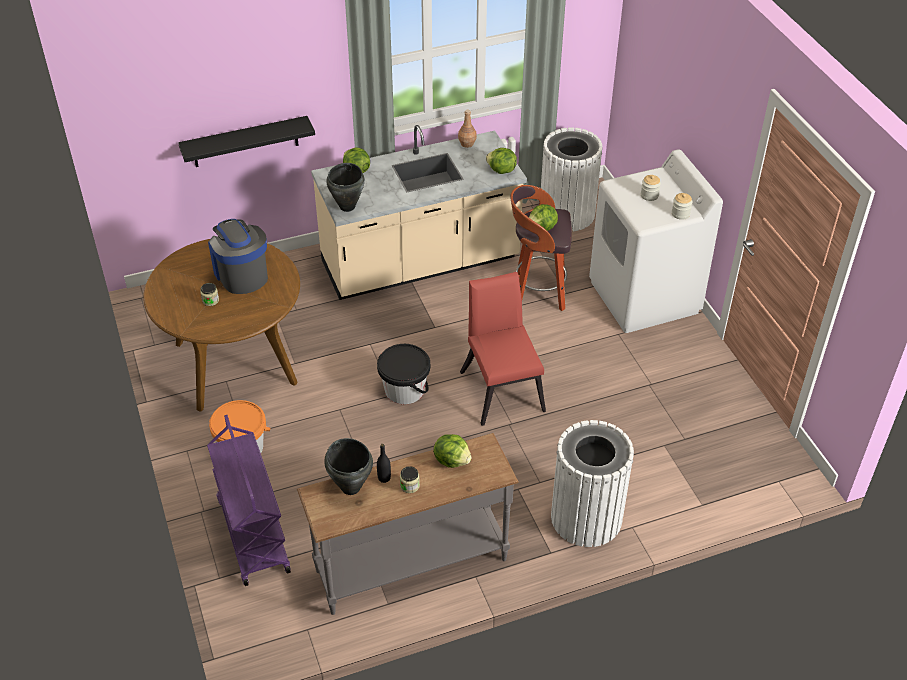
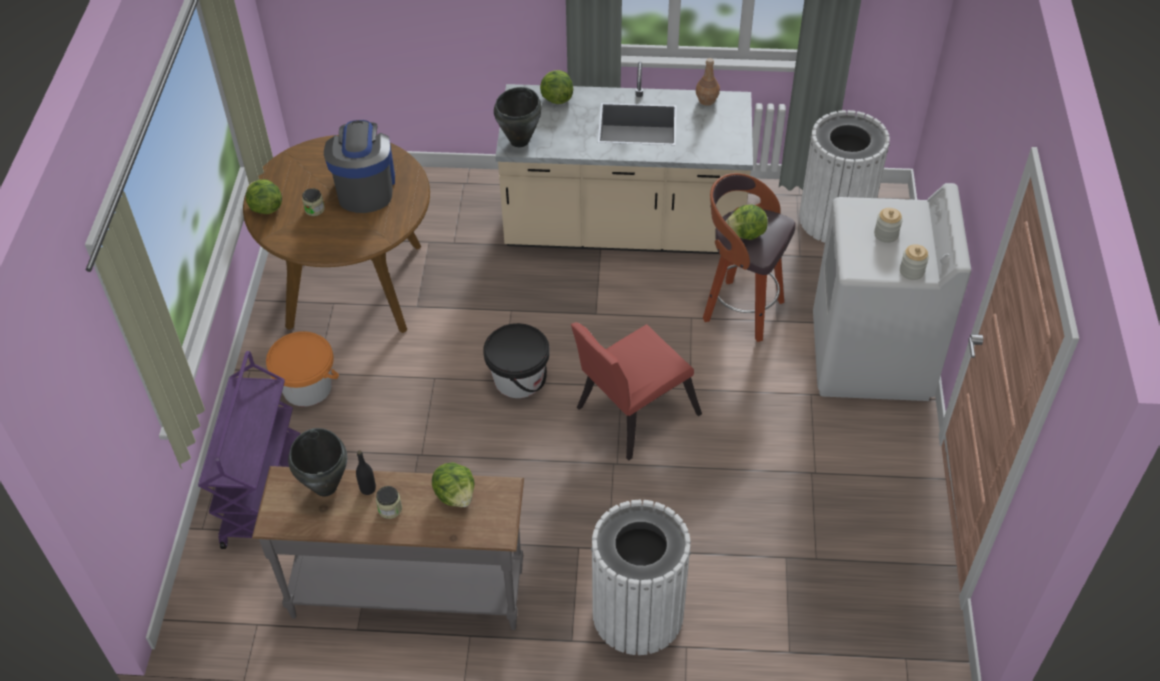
camera: 25 degrees right, 5 degrees up
(245, 142) = (436, 30): black shelf -> none
(501, 171) = (727, 147): lettuce -> lettuce (265, 208)
(501, 386) = (631, 413): red chair -> red chair turned 135 degrees counterclockwise

